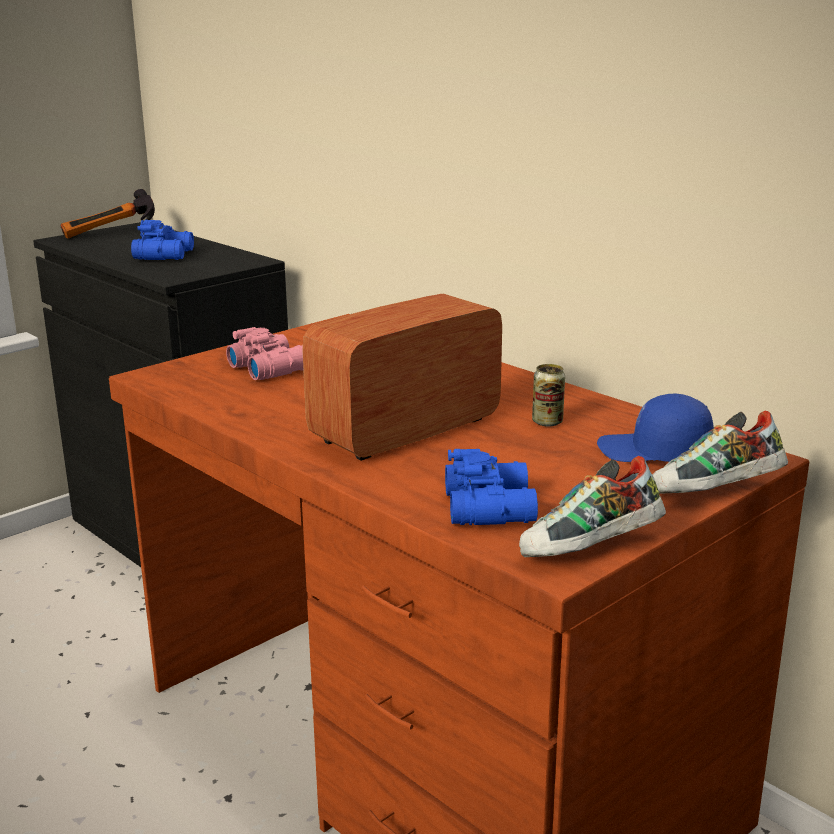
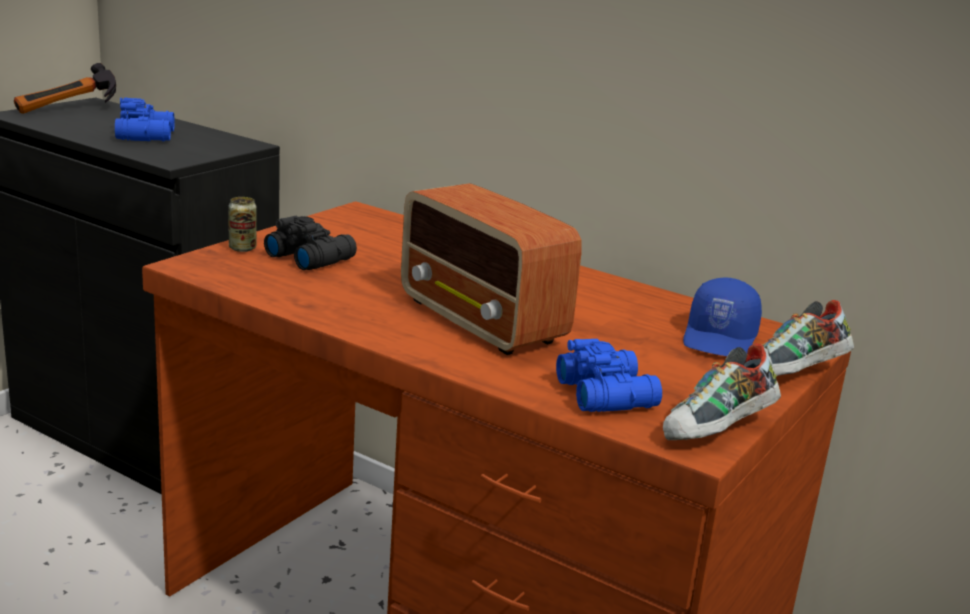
camera: 15 degrees left, 0 degrees up
(270, 367) = (310, 257): pink binoculars -> black binoculars
(404, 431) = (482, 321): radio -> radio turned 75 degrees counterclockwise
(547, 422) = (610, 311): can -> can (242, 248)
(654, 453) = (720, 339): blue cap -> blue cap turned 75 degrees counterclockwise

